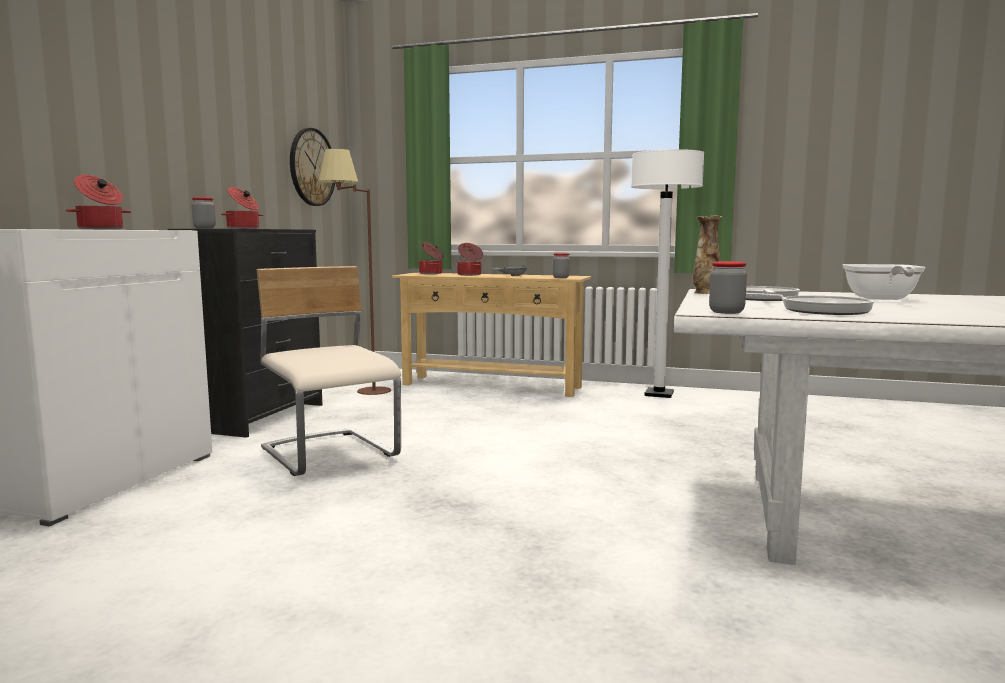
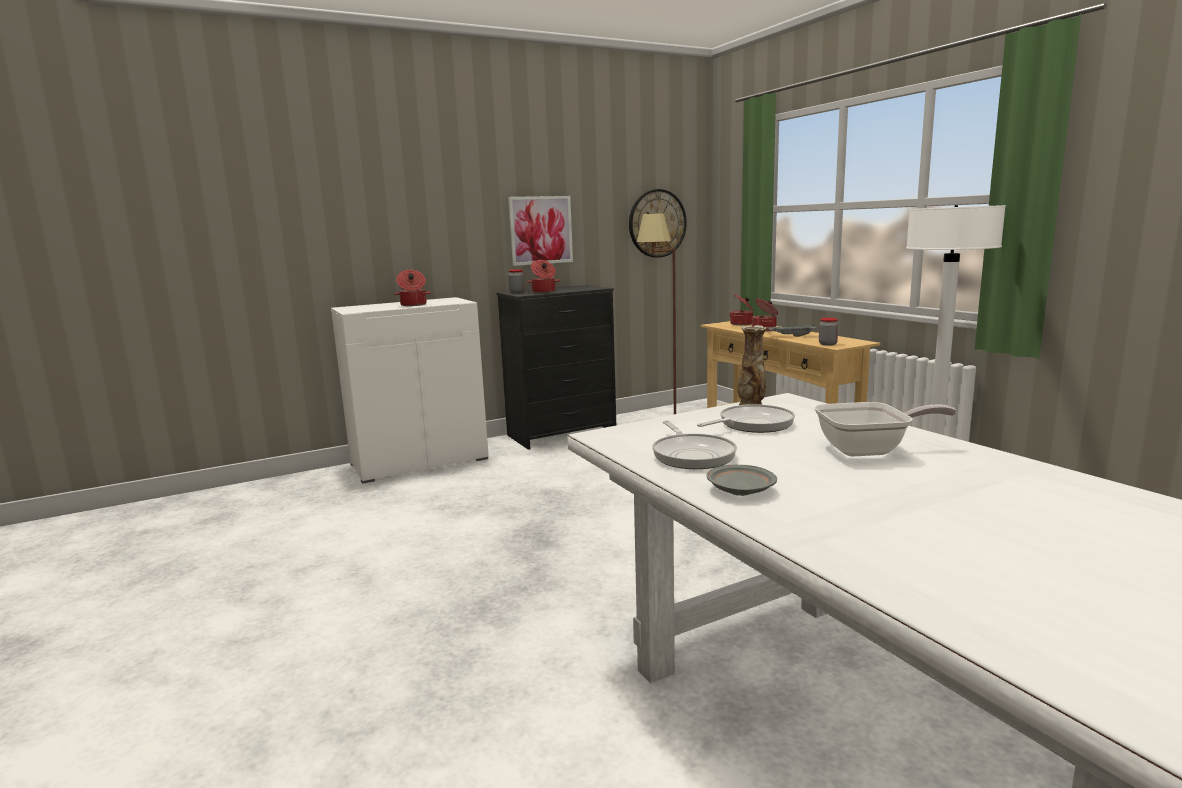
camera: 45 degrees right, 5 degrees up
(210, 153) = (540, 230): none -> picture
(330, 454) = (547, 476): beige chair -> none
(726, 312) = (609, 440): jar -> none
(881, 299) = (870, 450): frying pan -> frying pan turned 150 degrees counterclockwise
(936, 316) = (740, 490): none -> grey plate

